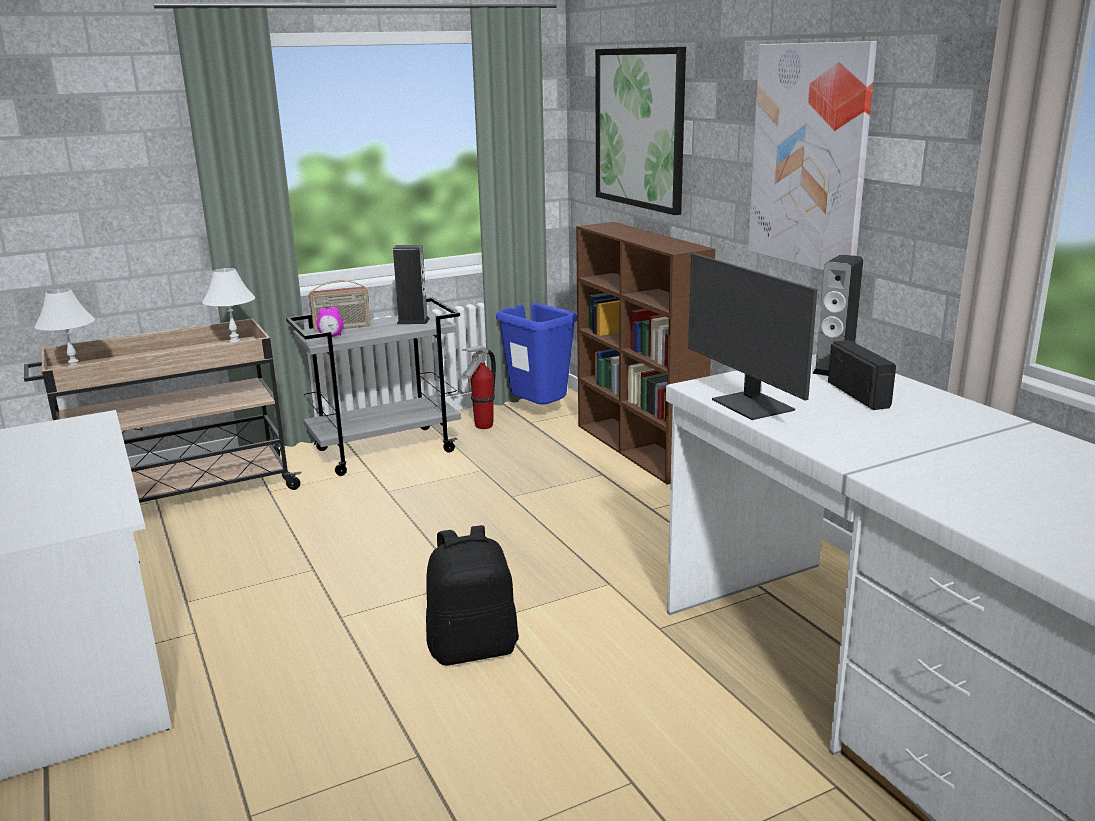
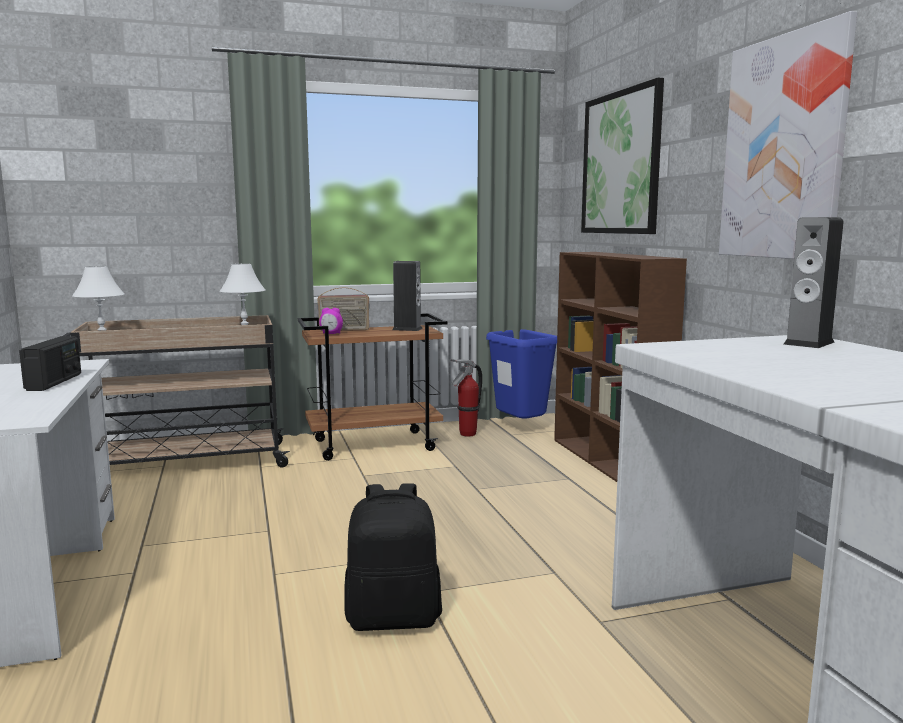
camera: 10 degrees right, 10 degrees down
(386, 450) = (375, 445): grey cart -> brown cart
(751, 405) = (707, 359): monitor -> none
(859, 395) = (839, 358): radio -> radio (54, 382)

